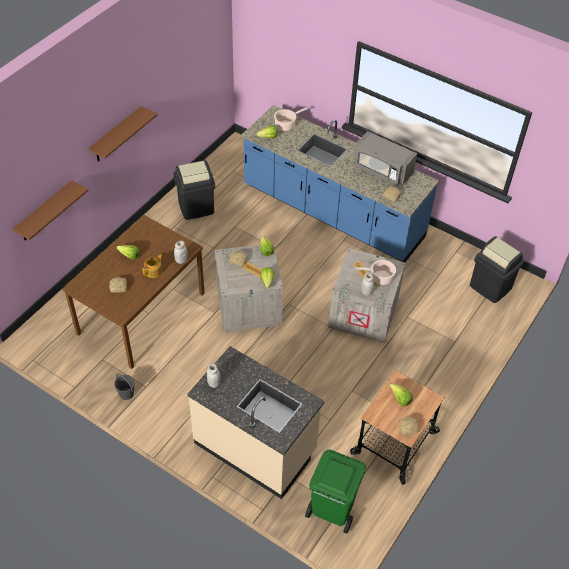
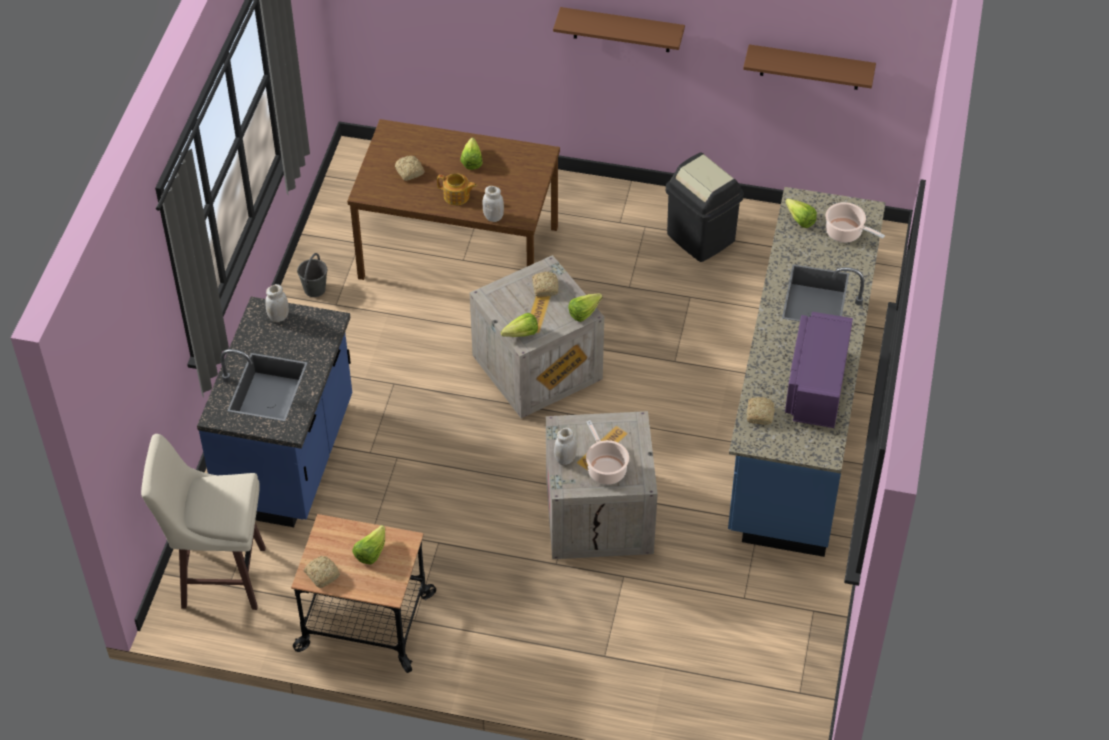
camera: 70 degrees right, 0 degrees up
(45, 212) = (457, 30): brown shelf -> brown shelf (810, 67)
(255, 447) = (289, 458): beige counter -> blue counter
(331, 511) = (220, 577): green trash can -> beige stool
(382, 170) = (816, 386): grey microwave -> purple microwave
(490, 287) = (757, 682): black trash can -> none

